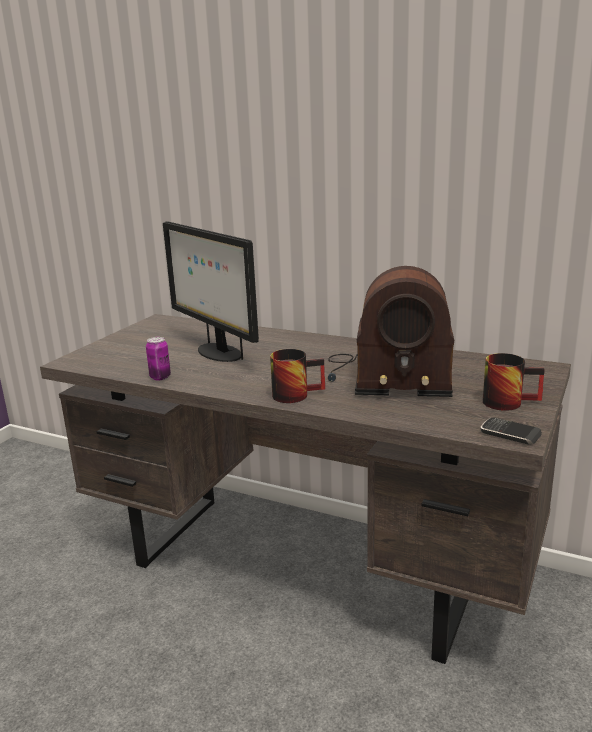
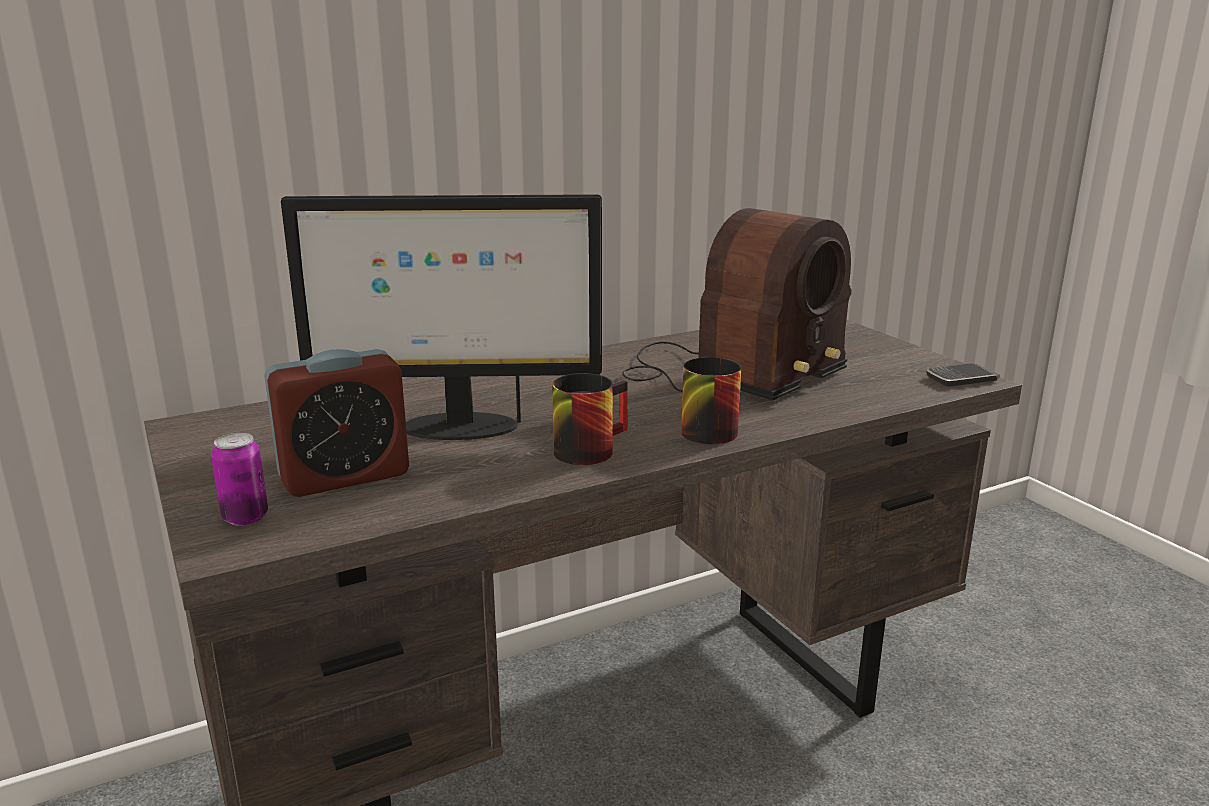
camera: 55 degrees left, 0 degrees up
(144, 354) = (344, 476): none -> alarm clock
(160, 377) = (481, 489): can -> can (245, 517)
(508, 401) = (881, 355): mug -> mug (587, 447)

